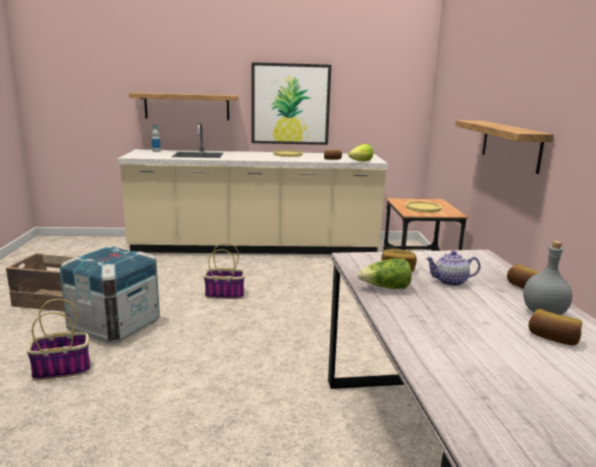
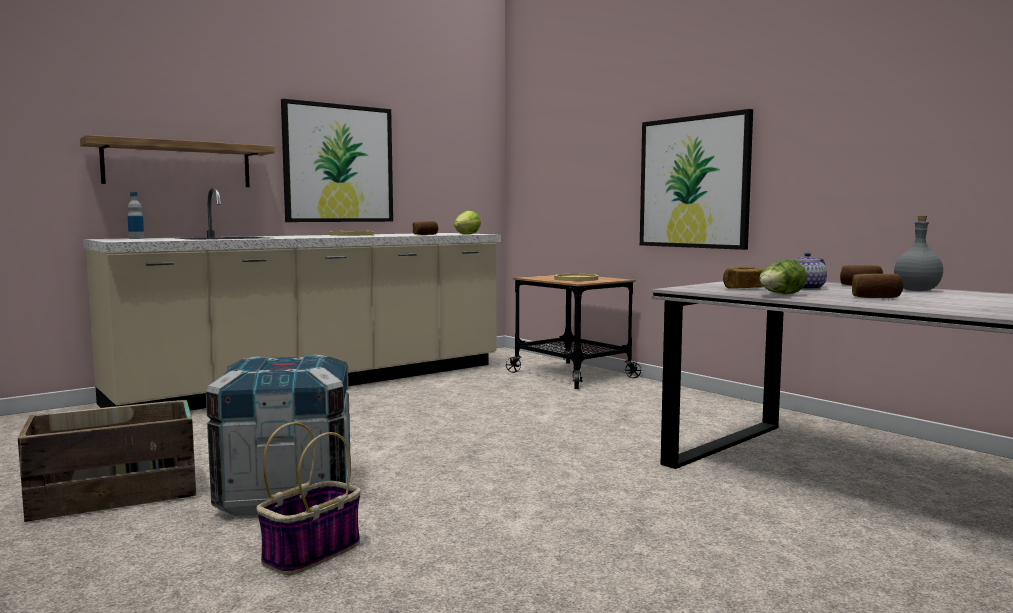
camera: 35 degrees left, 10 degrees down
(225, 294) = (381, 430): basket -> none
(510, 145) = (694, 182): shelf -> picture
(553, 338) = (964, 296): bread -> bread (876, 297)

